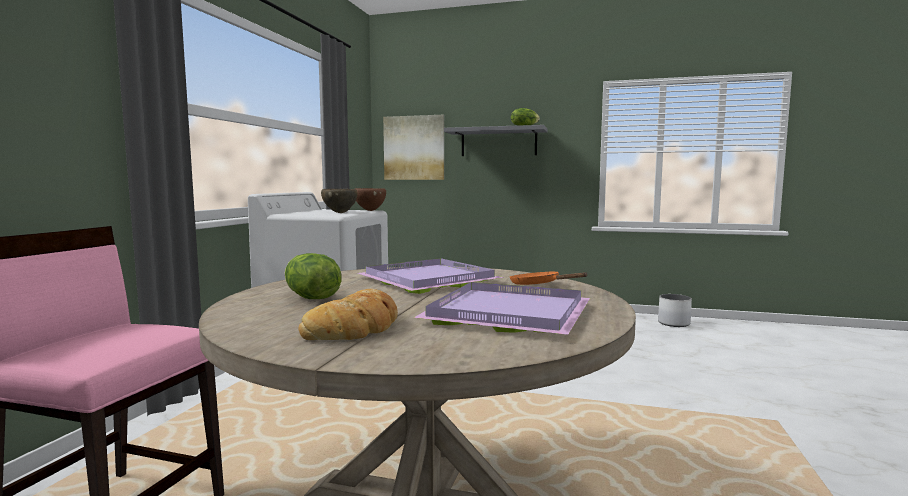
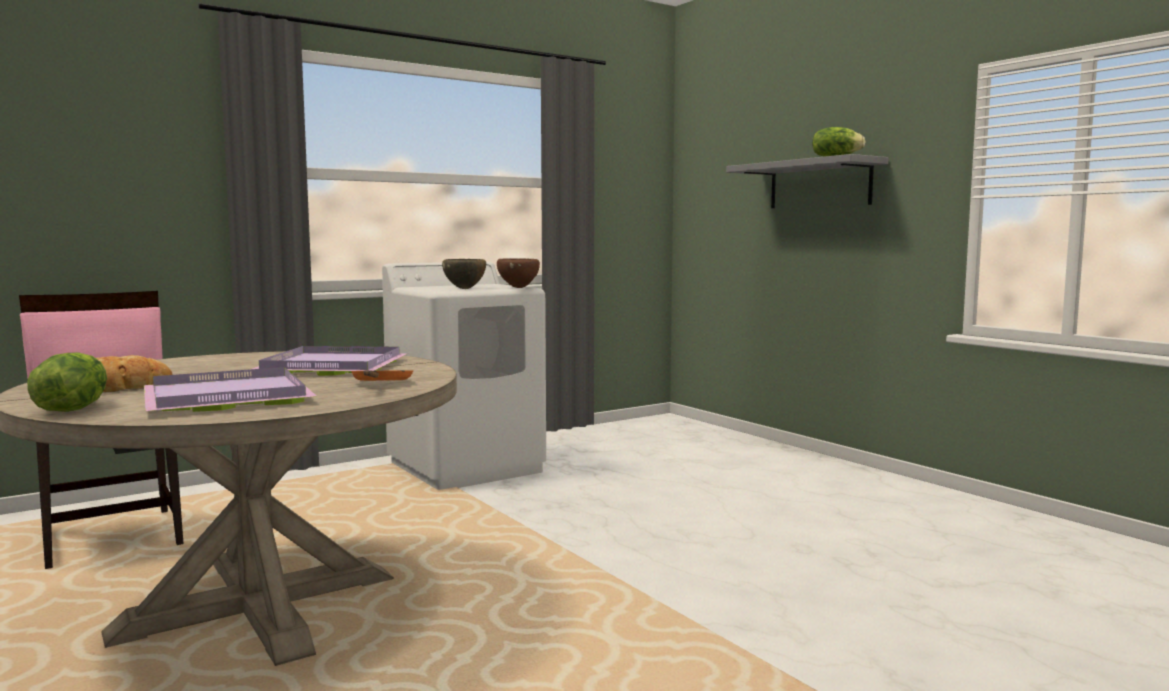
camera: 40 degrees right, 0 degrees up
(311, 298) = (195, 366): lettuce -> lettuce (72, 409)
(414, 148) = (717, 197): picture -> none
(674, 323) = (1056, 539): white planter -> none

